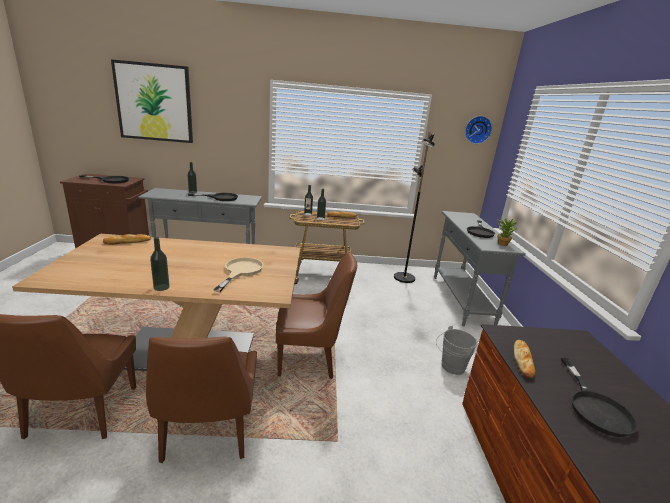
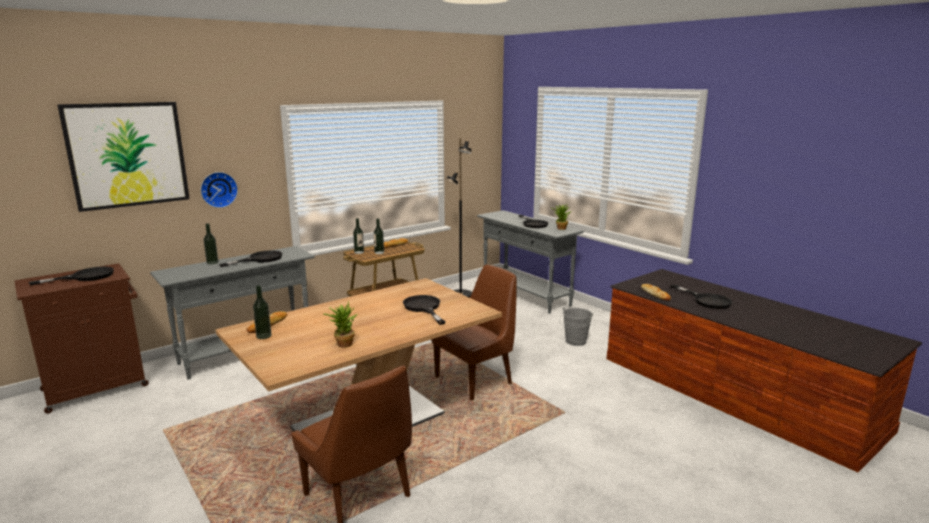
camera: 35 degrees left, 5 degrees down
(124, 275) = (342, 343): none -> potted plant
(161, 287) = (393, 338): bottle -> bottle (263, 336)
(208, 434) = (479, 453): brown chair -> none
(240, 271) = (424, 308): beige frying pan -> black frying pan
(477, 129) = (485, 128): wall clock -> wall clock (218, 189)

